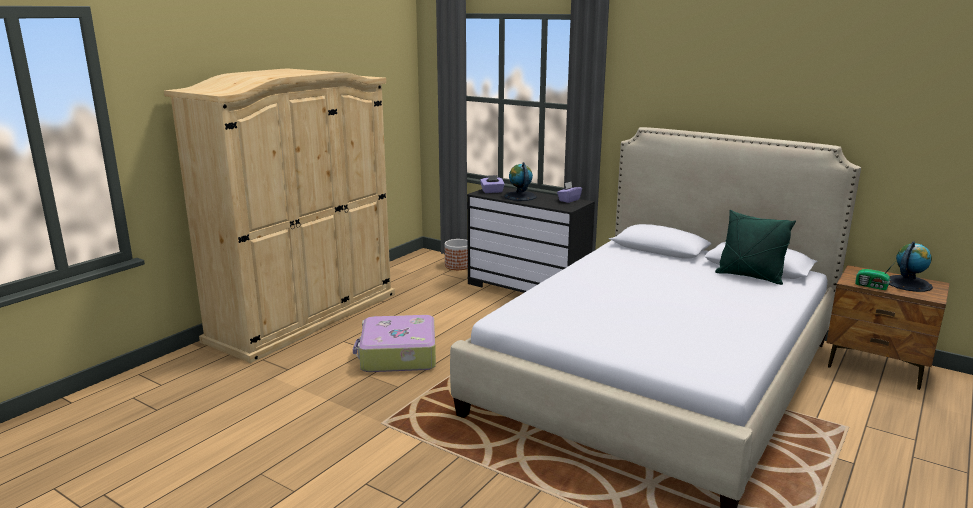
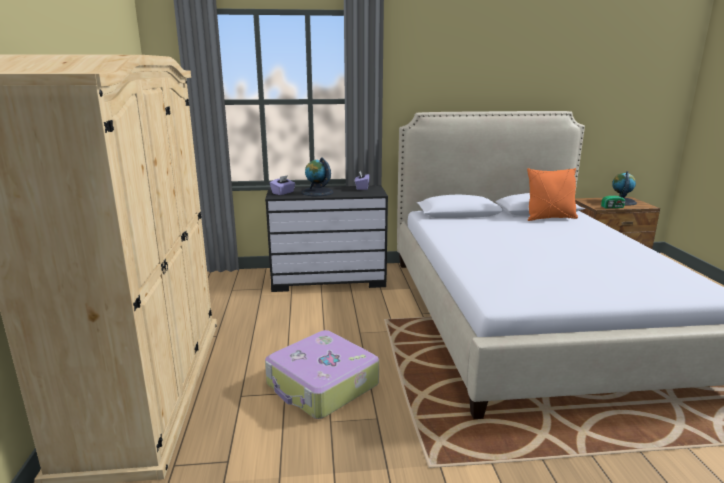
camera: 40 degrees left, 0 degrees up
(458, 266) = (235, 278): planter -> none
(750, 277) = (550, 218): green pillow -> orange pillow

